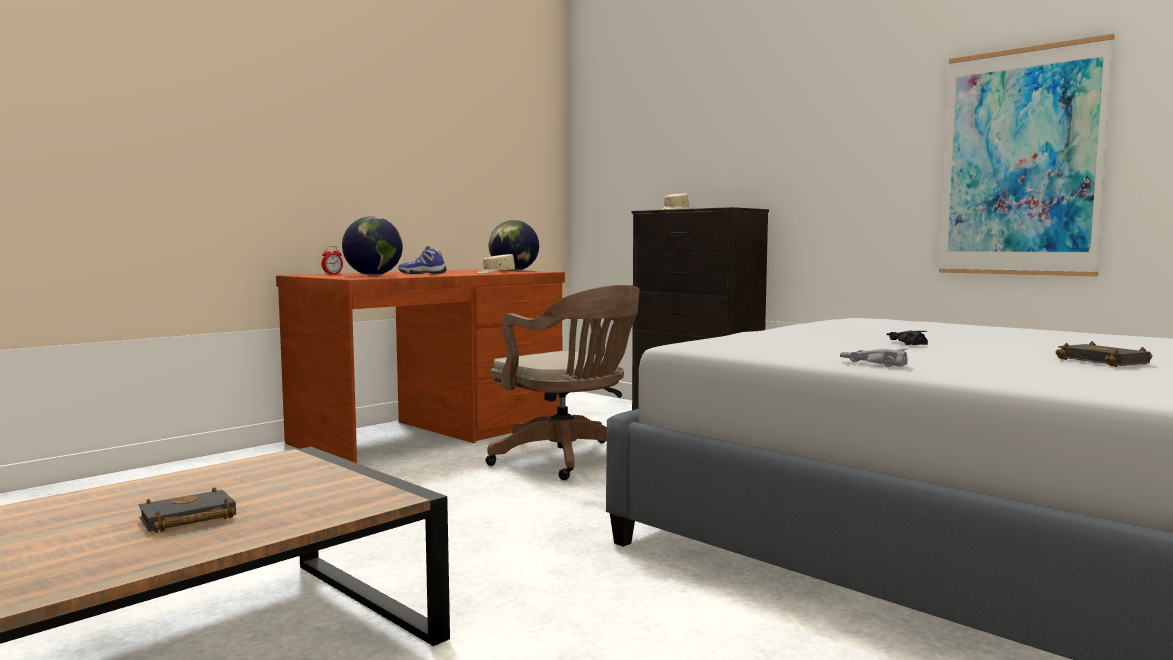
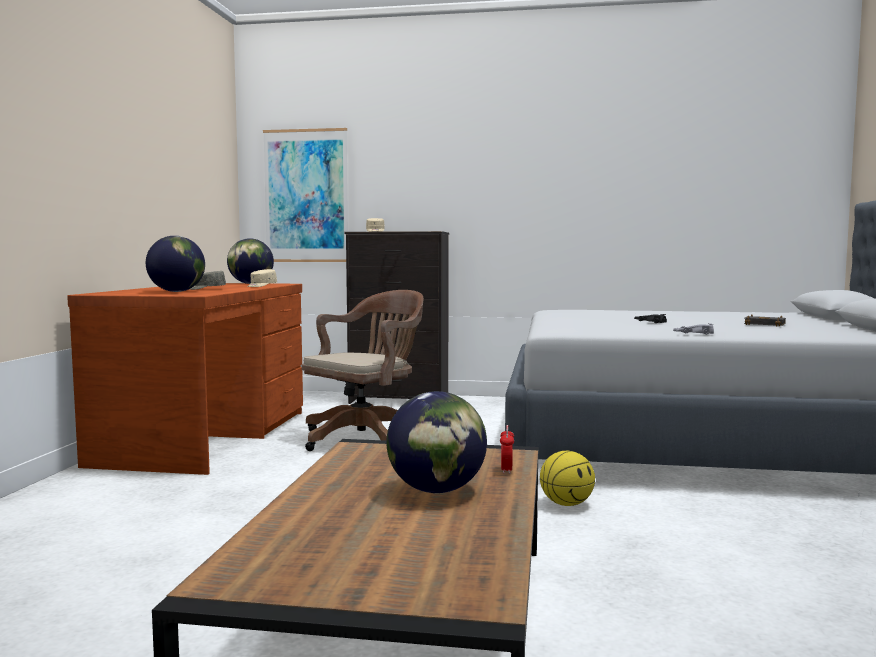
camera: 35 degrees left, 0 degrees up
(186, 519) = (436, 490): black book -> globe
(332, 274) = (124, 292): alarm clock -> alarm clock (506, 470)
(423, 273) = (206, 289): shoe -> grey cap
(568, 460) = (367, 438): brown office chair -> brown office chair turned 60 degrees counterclockwise
(612, 592) = (567, 504): none -> basketball
(1021, 162) = (622, 207): picture -> picture (306, 196)

